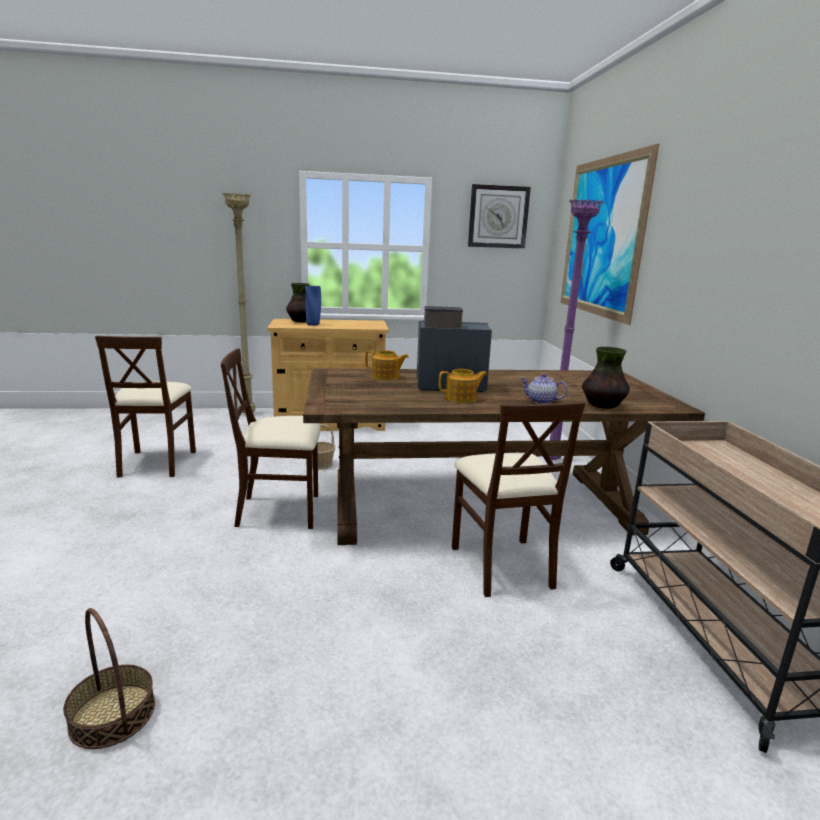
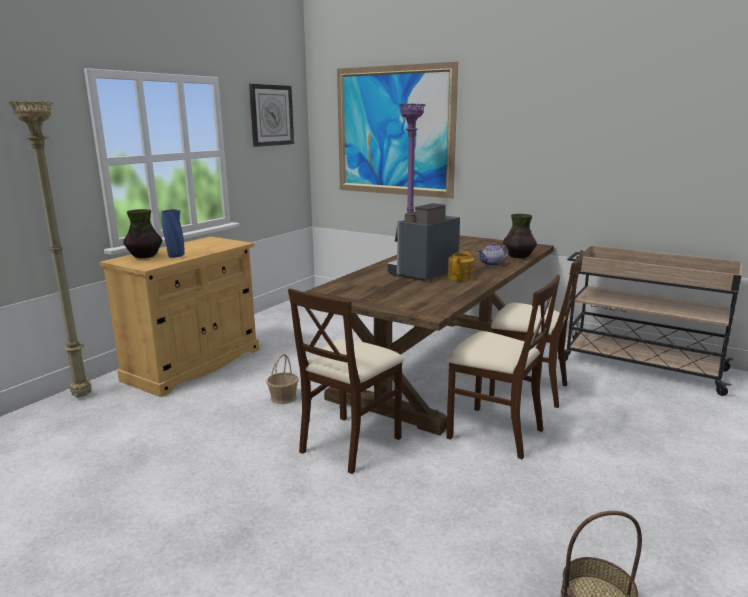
camera: 50 degrees left, 0 degrees up
(156, 463) = (122, 486): beige chair -> beige chair (494, 432)
(386, 377) = (369, 281): teapot -> none

